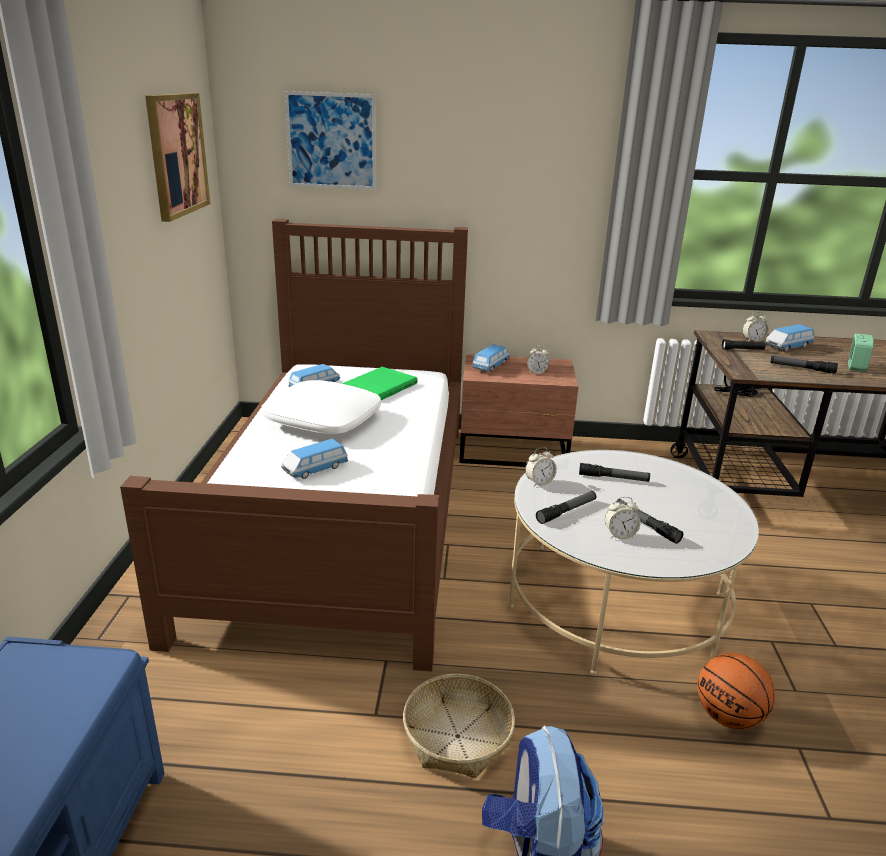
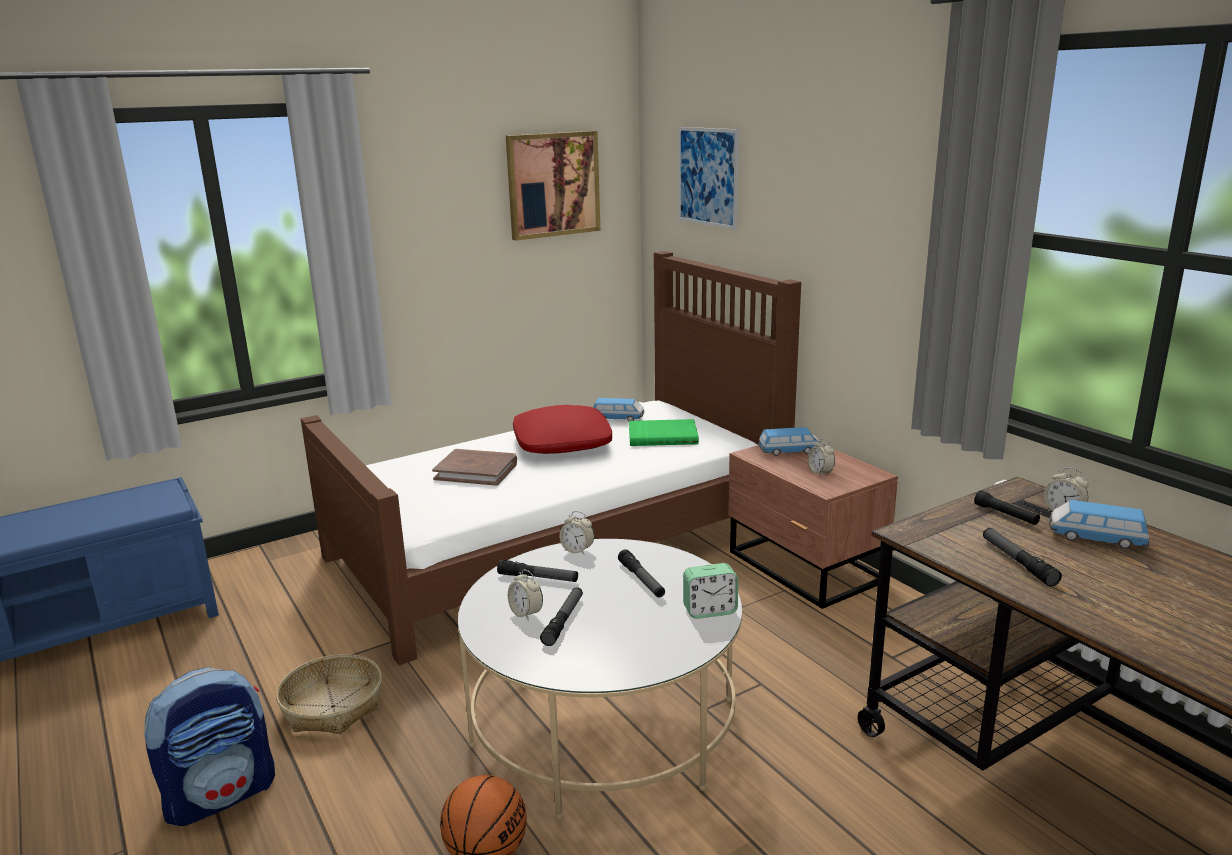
camera: 55 degrees right, 5 degrees down
(315, 469) = (476, 471): toy car -> brown book
(323, 419) = (563, 443): white pillow -> red pillow
(856, 367) = (1125, 597): alarm clock -> alarm clock (710, 610)

